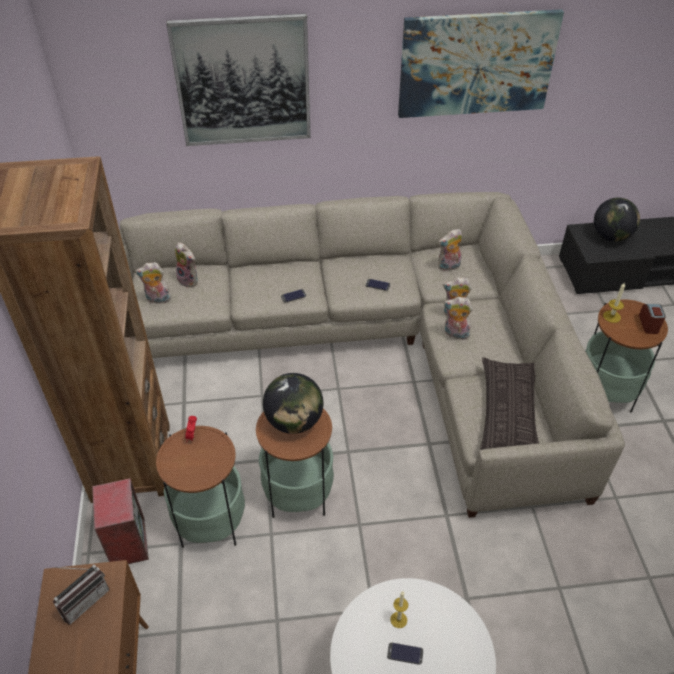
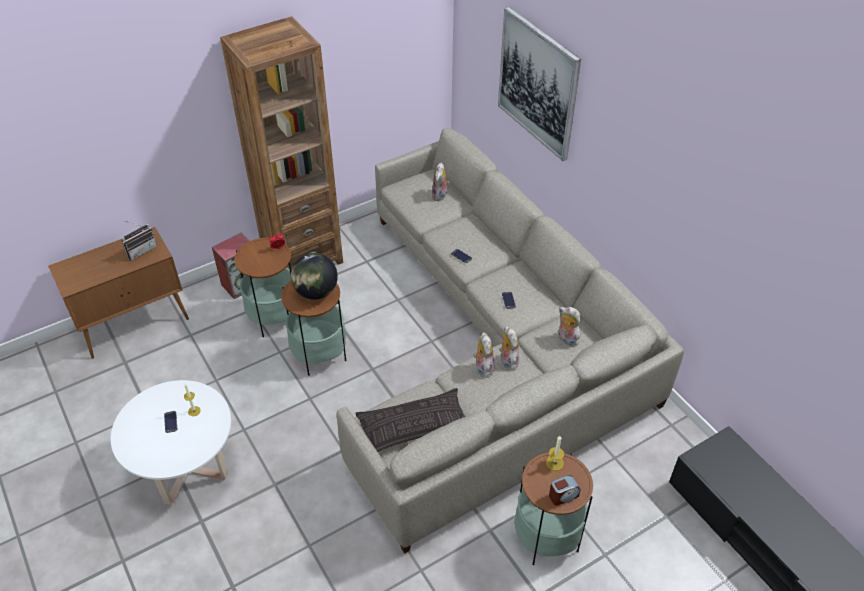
camera: 65 degrees right, 0 degrees up
(83, 599) = (140, 250): radio -> radio turned 60 degrees counterclockwise
(157, 299) = (410, 189): plush toy -> none
(476, 64) = (683, 194): picture -> none
(611, 236) = (740, 469): globe -> none

